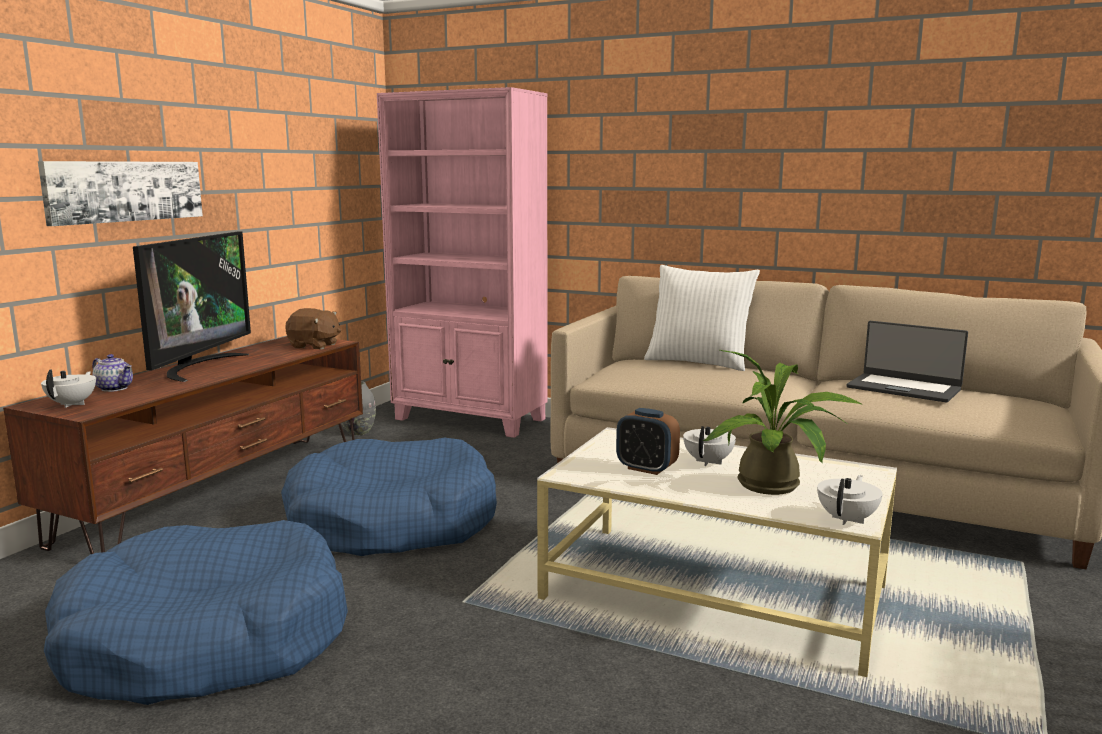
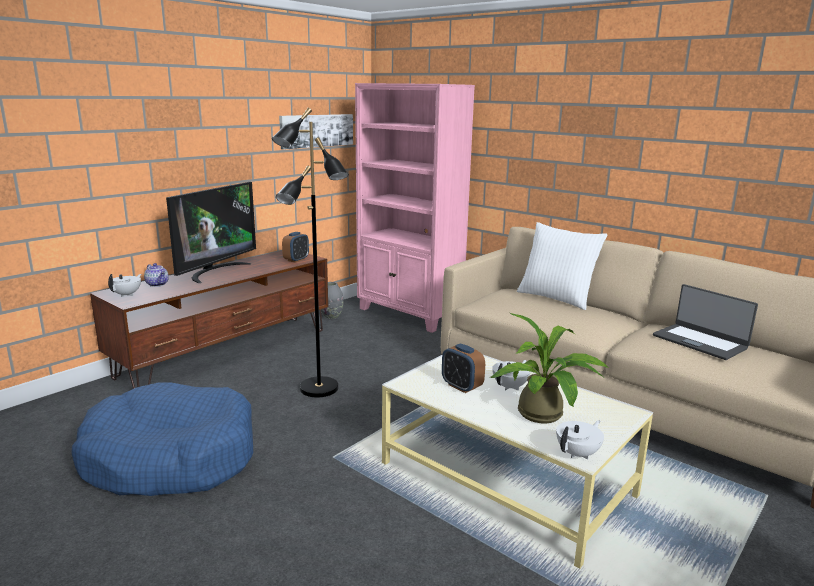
camera: 15 degrees right, 5 degrees up
(125, 191) = (172, 157): picture -> picture (316, 130)
(314, 346) = (296, 260): brown plush toy -> alarm clock
(392, 522) = (318, 389): blue dog bed -> black floor lamp

